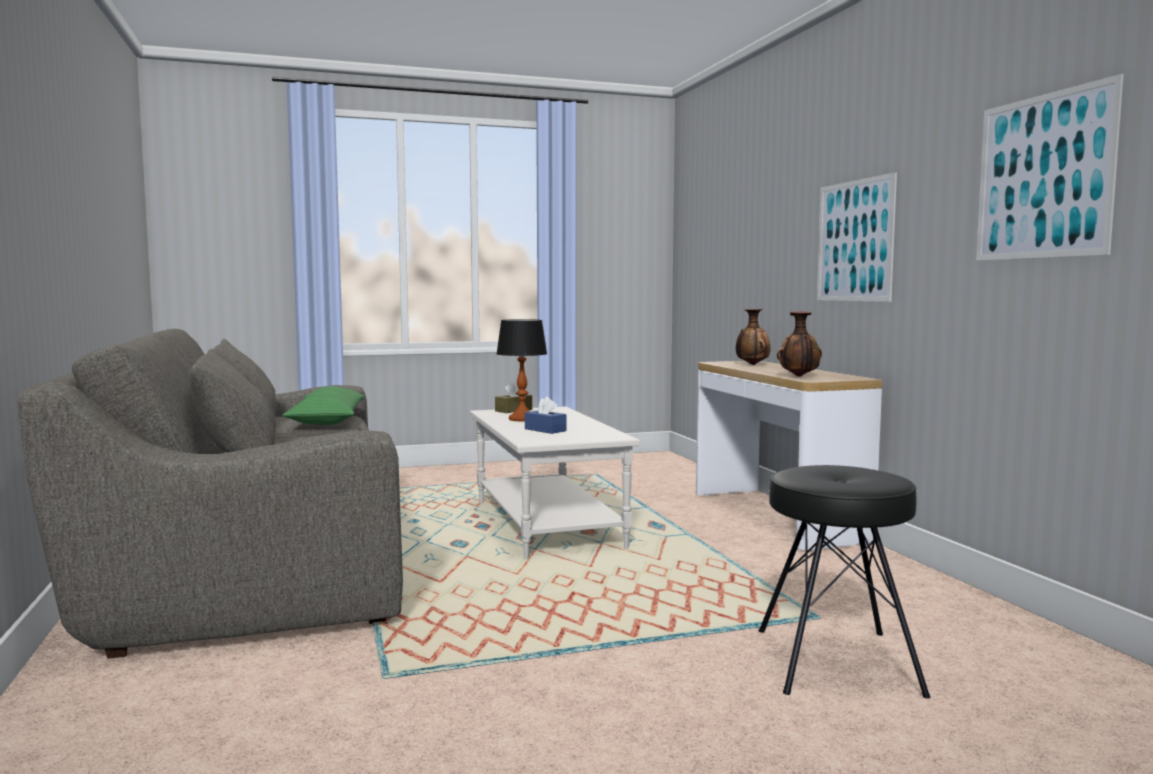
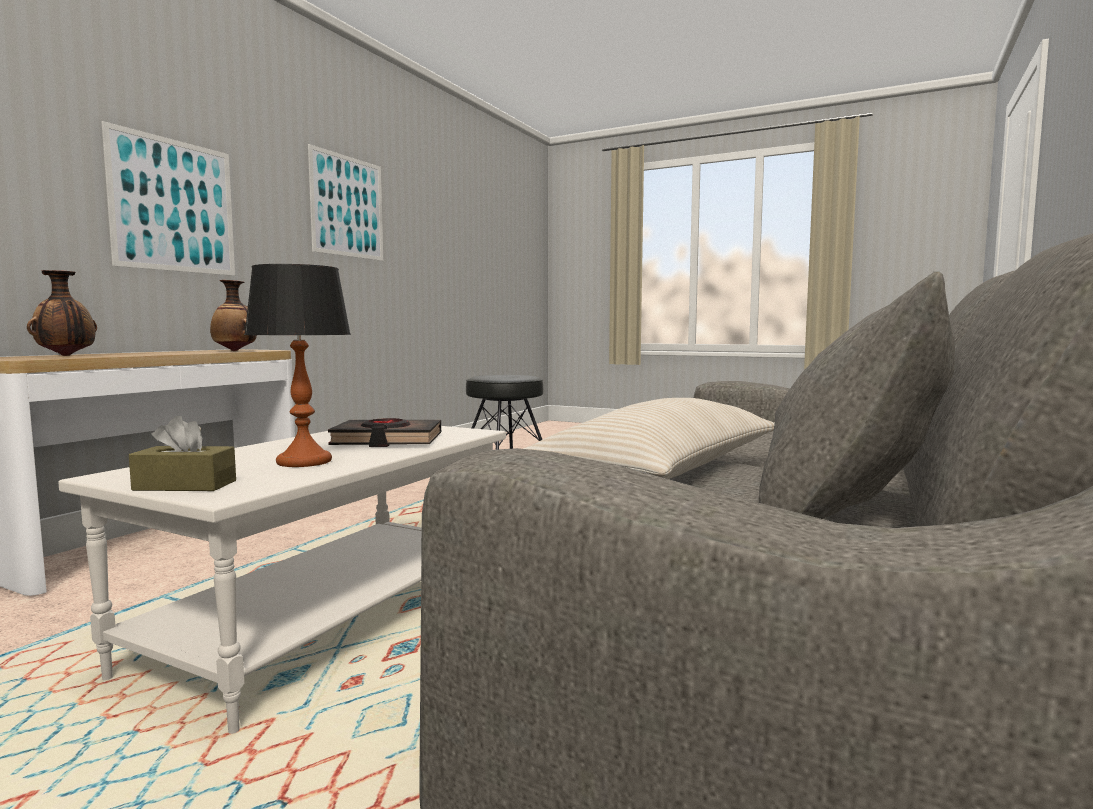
camera: 135 degrees left, 0 degrees up
(327, 420) = (662, 473): green pillow -> beige pillow
(545, 430) = (387, 440): blue tissue box -> black book

